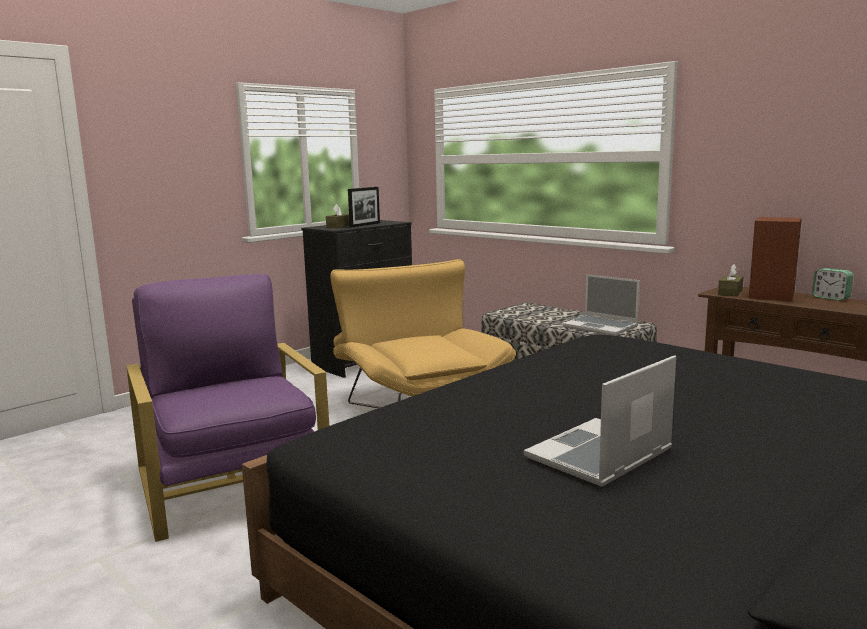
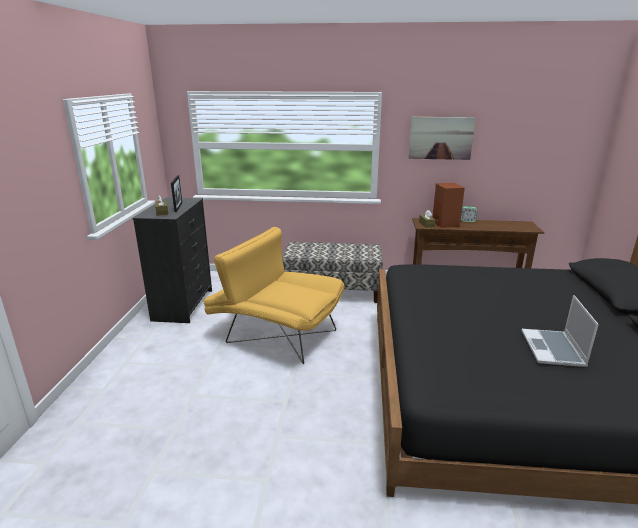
camera: 40 degrees left, 10 degrees up
(232, 483) = (247, 435): purple armchair -> none
(601, 327) = (362, 253): laptop -> none
(781, 134) = (441, 138): none -> picture

